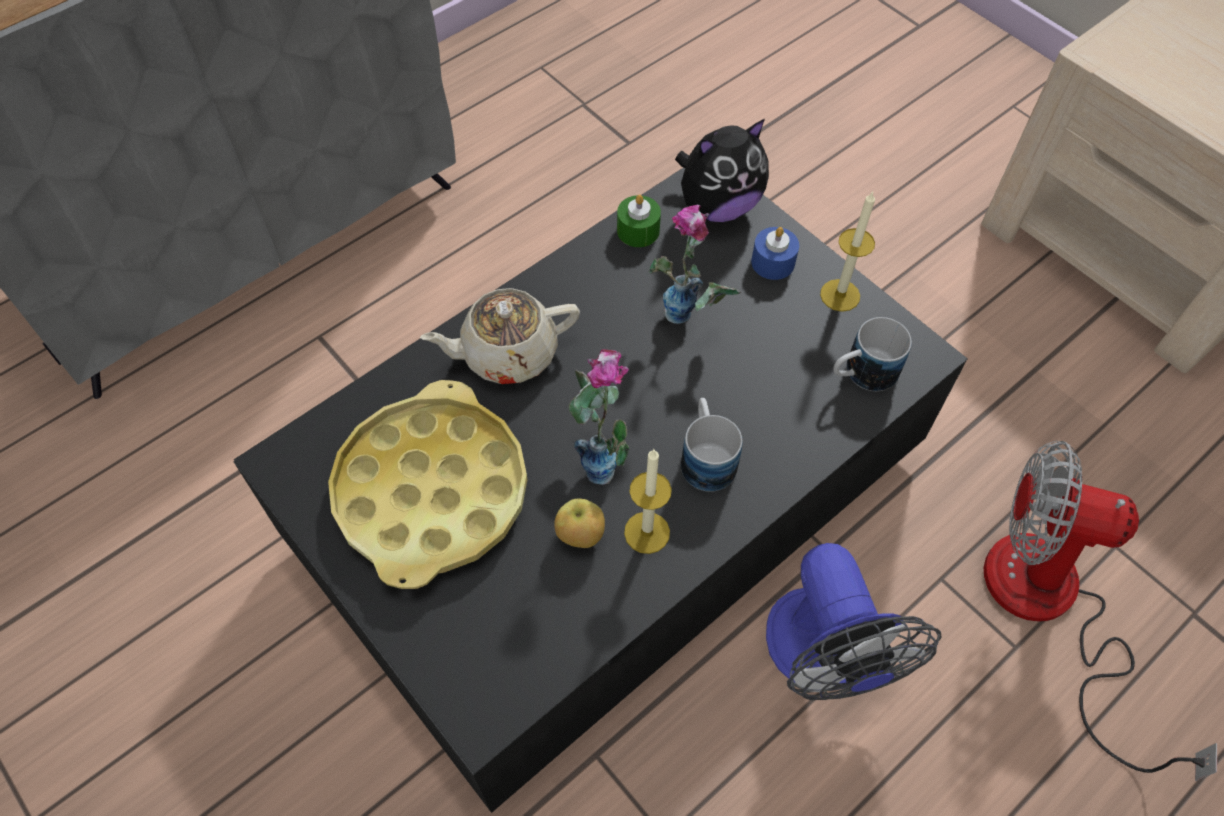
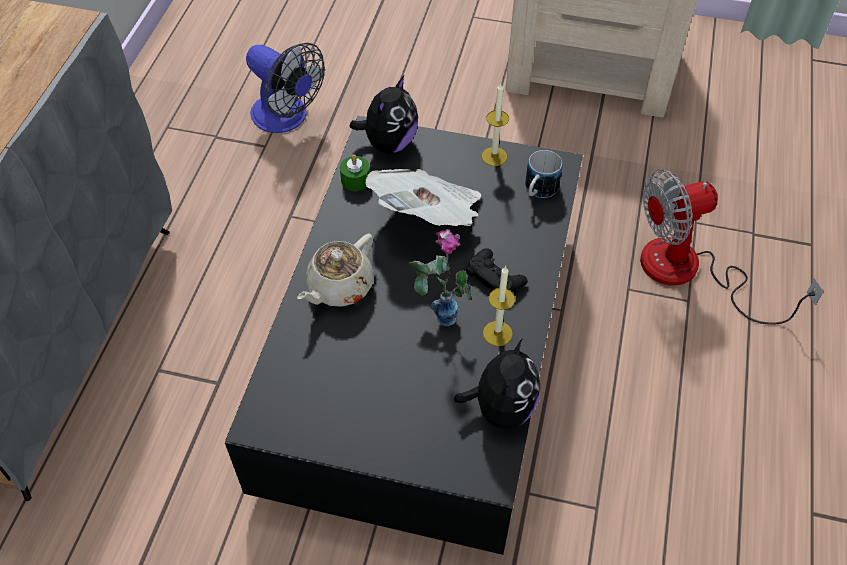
camera: 35 degrees left, 5 degrees down
(431, 491) = (362, 385): yellow tray -> none
(568, 633) = (501, 408): none -> plush toy
(580, 535) = (464, 356): apple -> none
(688, 326) = (428, 216): vase -> newspaper
(706, 456) = (495, 277): mug -> black game controller
(773, 262) = (445, 158): blue candle -> none
(824, 658) = (603, 365): fan -> fan (286, 118)

